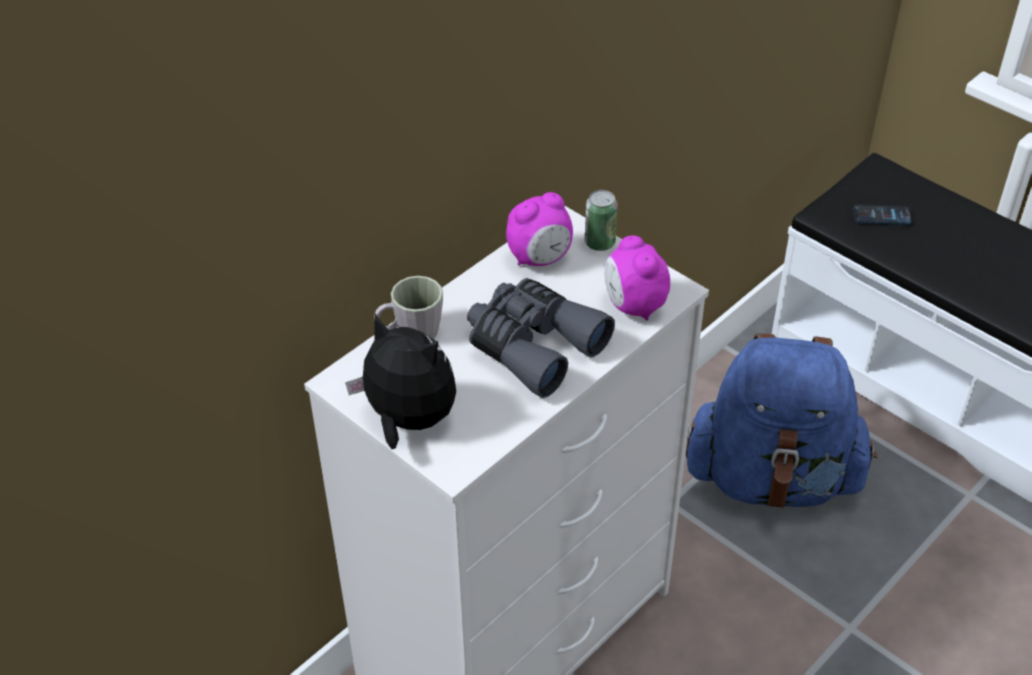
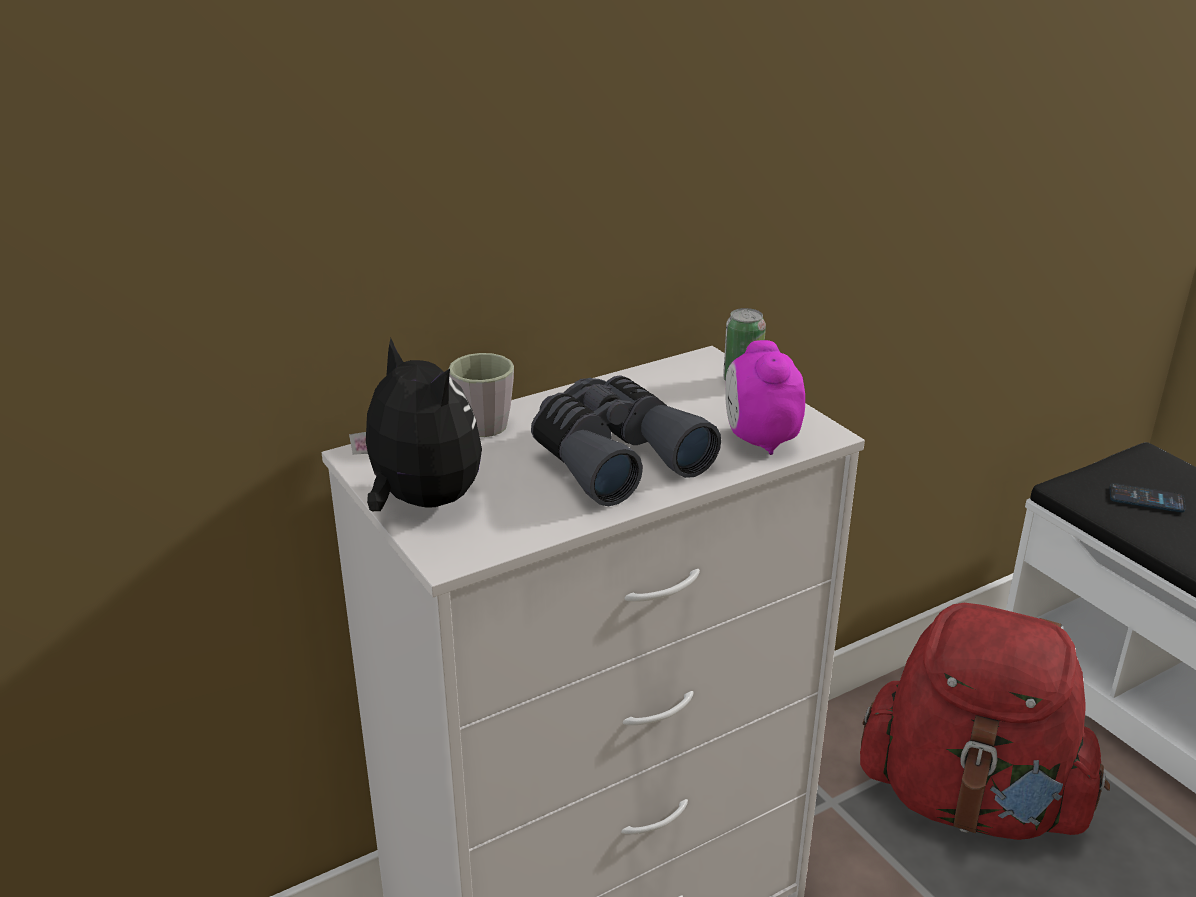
camera: 15 degrees right, 15 degrees down
(540, 258) = (662, 385): alarm clock -> none
(772, 478) = (970, 801): blue backpack -> red backpack

